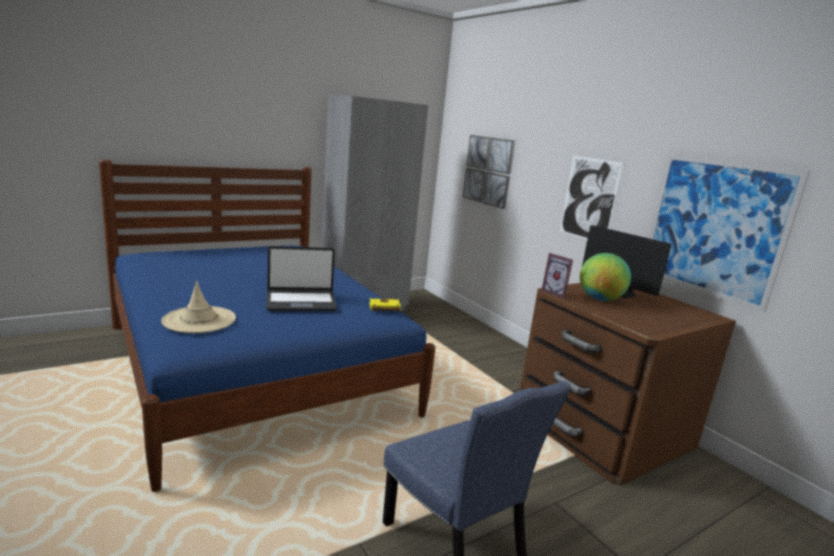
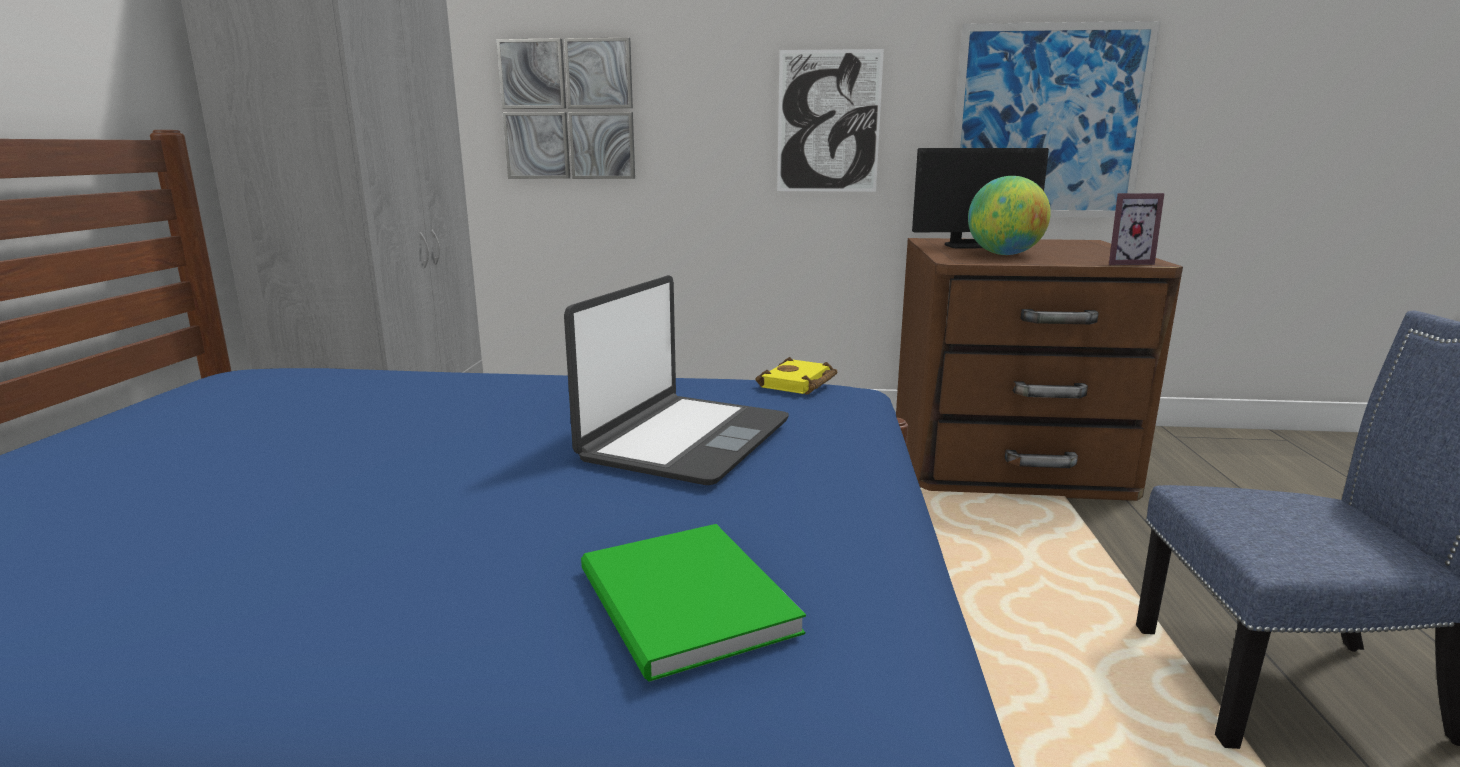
camera: 50 degrees left, 0 degrees up
(199, 320) = (683, 605): beige hat -> green book
(556, 293) = (967, 261): picture frame -> picture frame (1124, 263)

